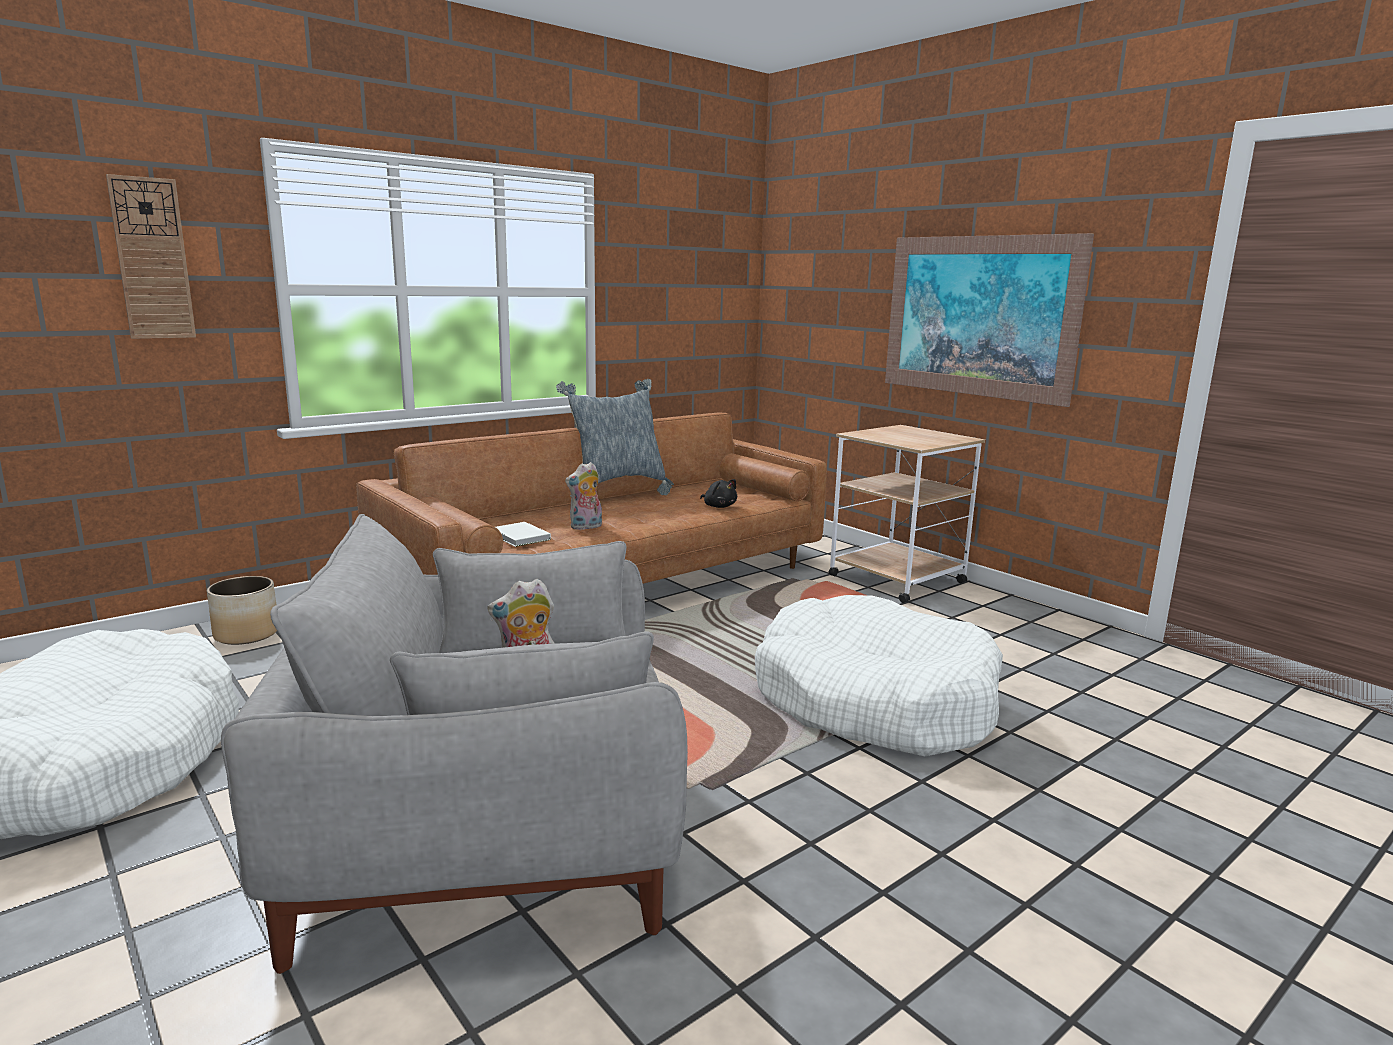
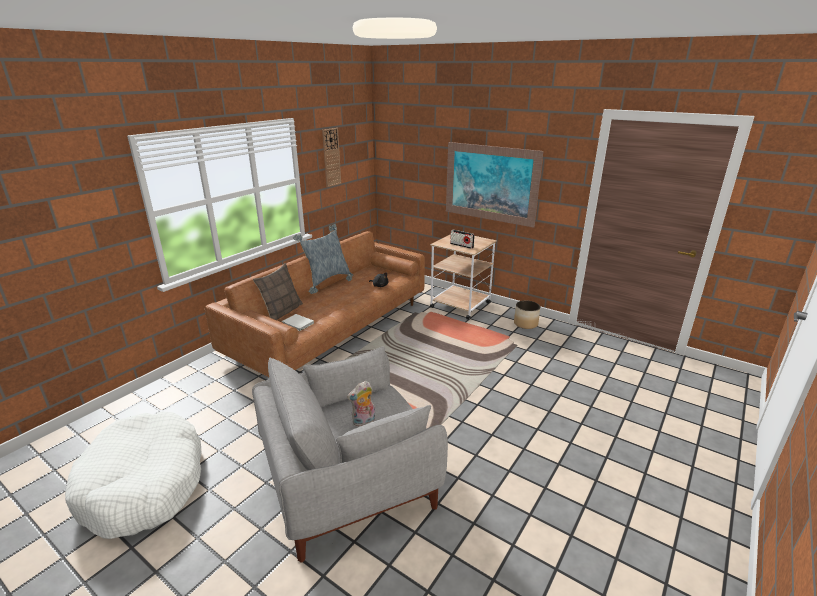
camera: 15 degrees left, 10 degrees up
(152, 259) = (83, 214): wall clock -> wall clock (331, 157)
(246, 634) = (165, 393): planter -> planter (525, 324)
(504, 520) = (282, 312): none -> pillow
(586, 527) = (325, 311): plush toy -> none
(874, 701) = (474, 379): white dog bed -> none
(902, 439) = (461, 245): none -> radio

